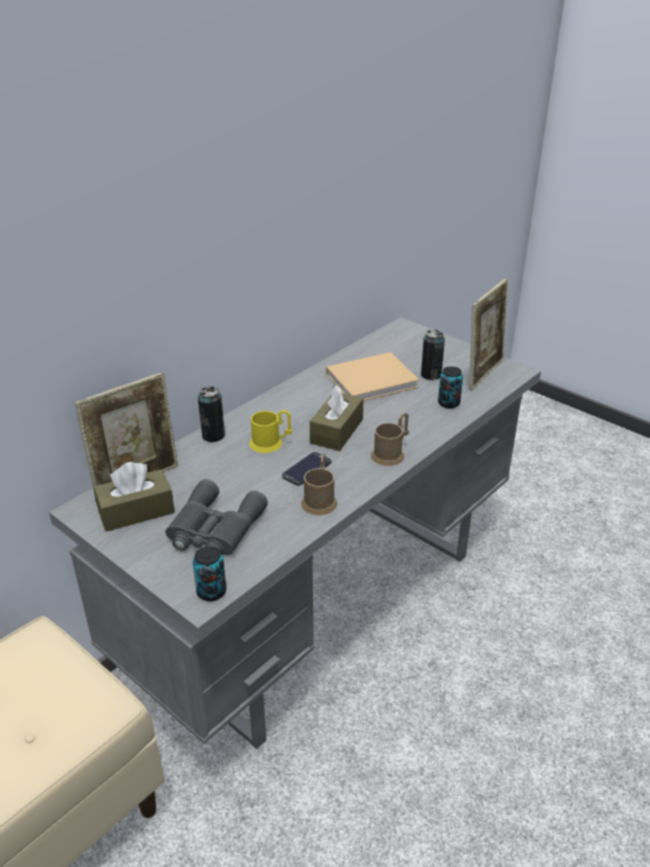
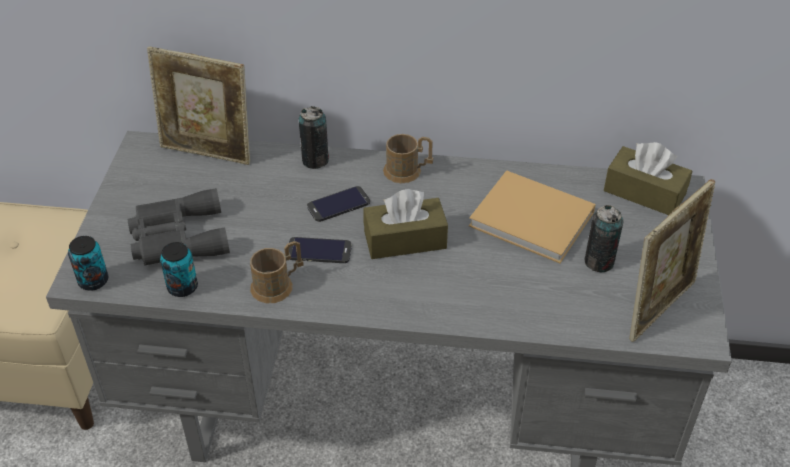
camera: 55 degrees right, 10 degrees up
(136, 511) = (164, 177): brown tissue box -> brown tissue box (644, 192)
(271, 443) = (338, 204): yellow mug -> phone
(391, 453) = (404, 301): brown mug -> brown mug (408, 171)
(448, 403) = (553, 304): can -> can (182, 287)
(483, 373) = (659, 307): picture frame -> picture frame turned 45 degrees counterclockwise

